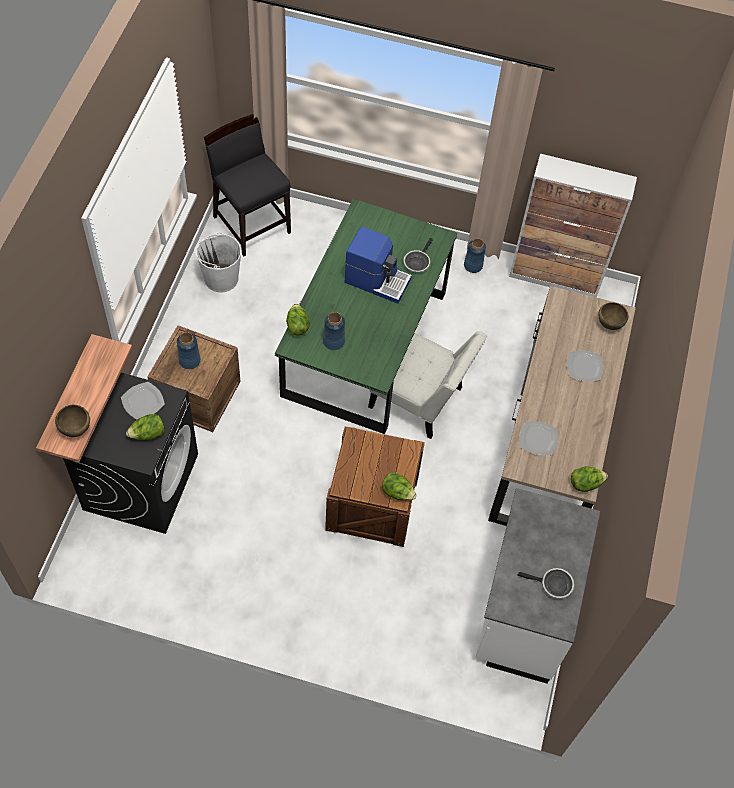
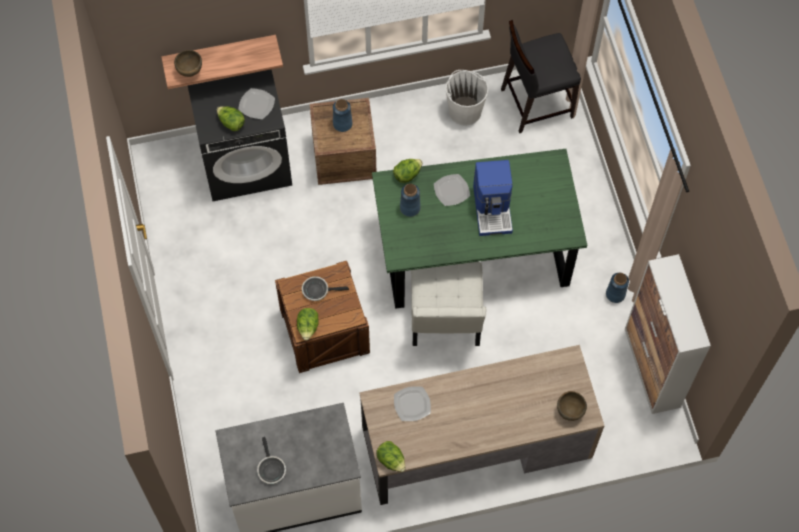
camera: 65 degrees right, 5 degrees up
(252, 223) = (536, 103): black chair -> black chair turned 135 degrees counterclockwise
(417, 262) = (532, 229): frying pan -> frying pan (318, 290)
(584, 366) = (510, 409): plate -> plate (451, 190)

